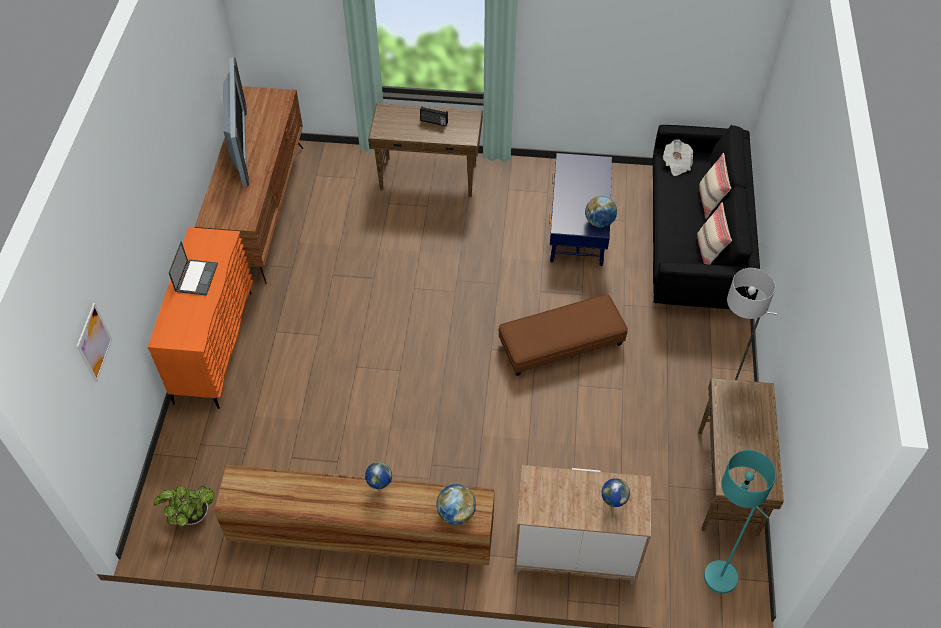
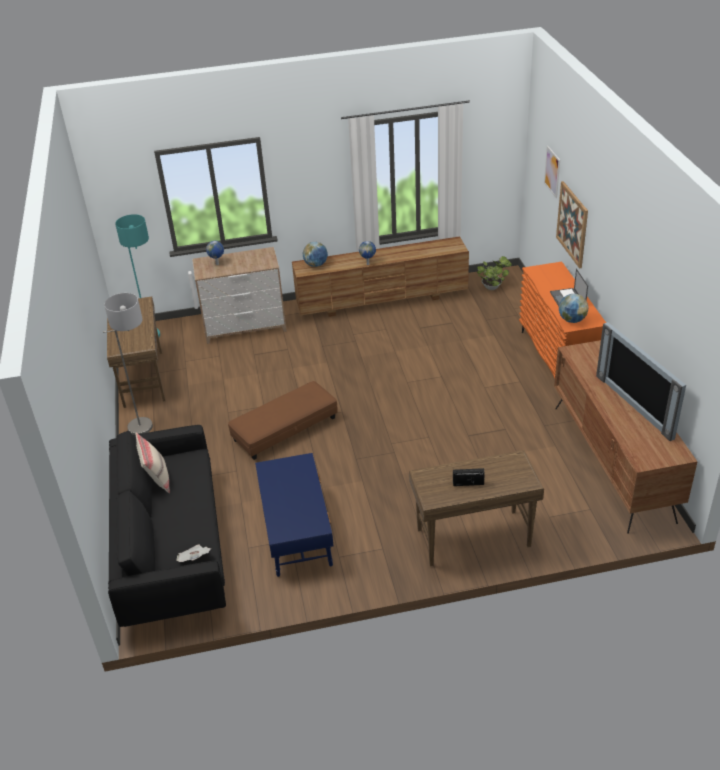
camera: 165 degrees right, 15 degrees down
(131, 295) = (572, 224): none -> picture
(599, 222) = (267, 473): globe -> globe (572, 320)
(710, 201) = (156, 528): beige pillow -> none

